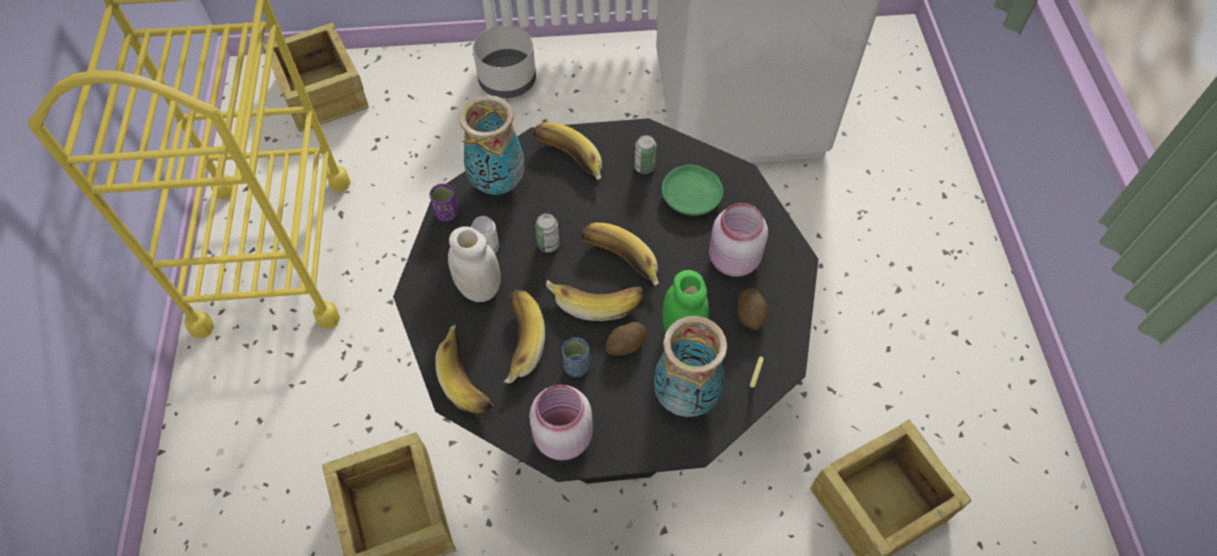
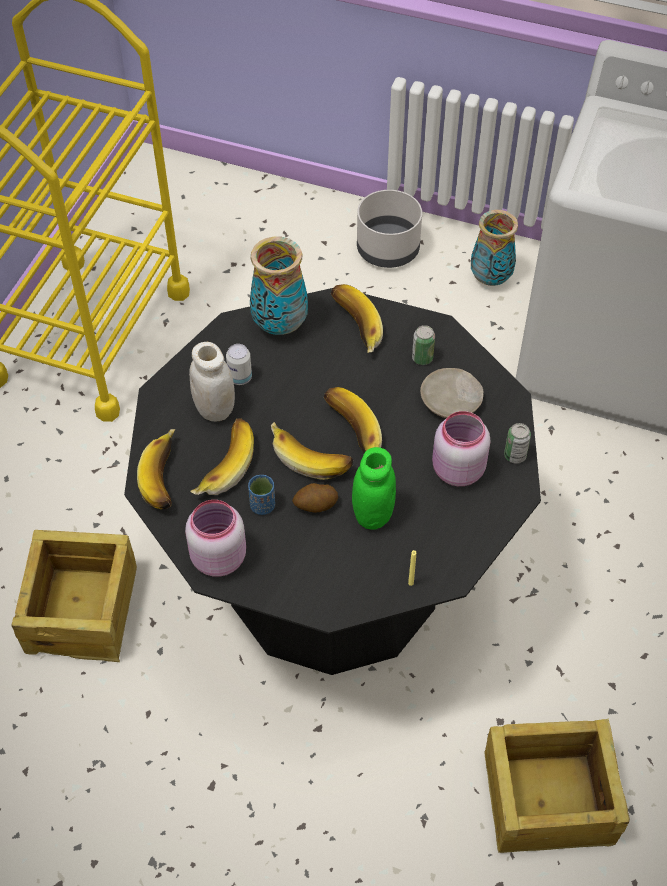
camera: 25 degrees right, 5 degrees down
(322, 94) = (203, 204): crate -> none
(447, 213) = (221, 335): purple cup -> none
(548, 244) = (295, 394): can -> can (515, 455)
(685, 397) = (344, 569): vase -> vase (490, 279)
(692, 197) = (451, 401): green plate -> beige plate
(750, 315) = (445, 524): potato -> none

